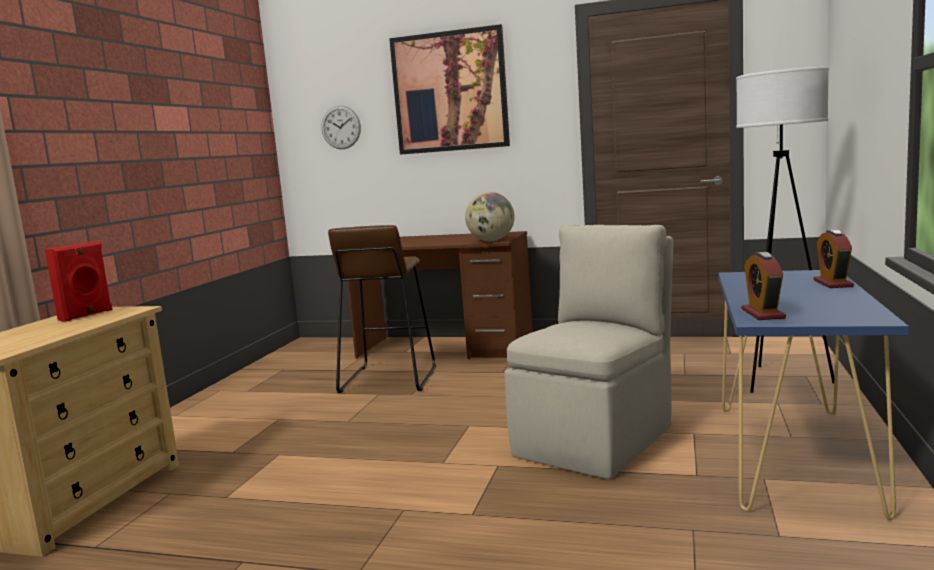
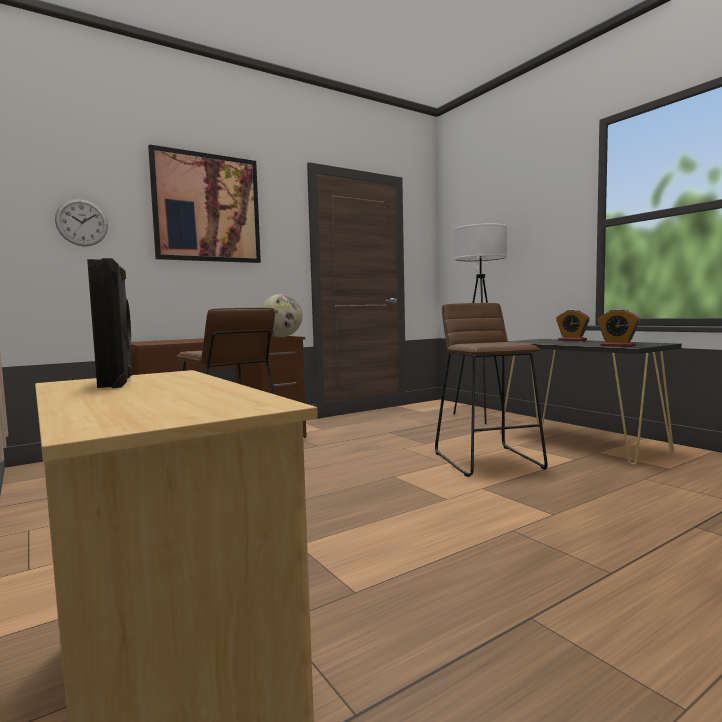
camera: 50 degrees left, 5 degrees down
(86, 315) = (118, 382): red speaker -> black speaker
(596, 440) = (488, 460): beige chair -> brown stool
(794, 456) = (580, 441): blue console table -> black console table

